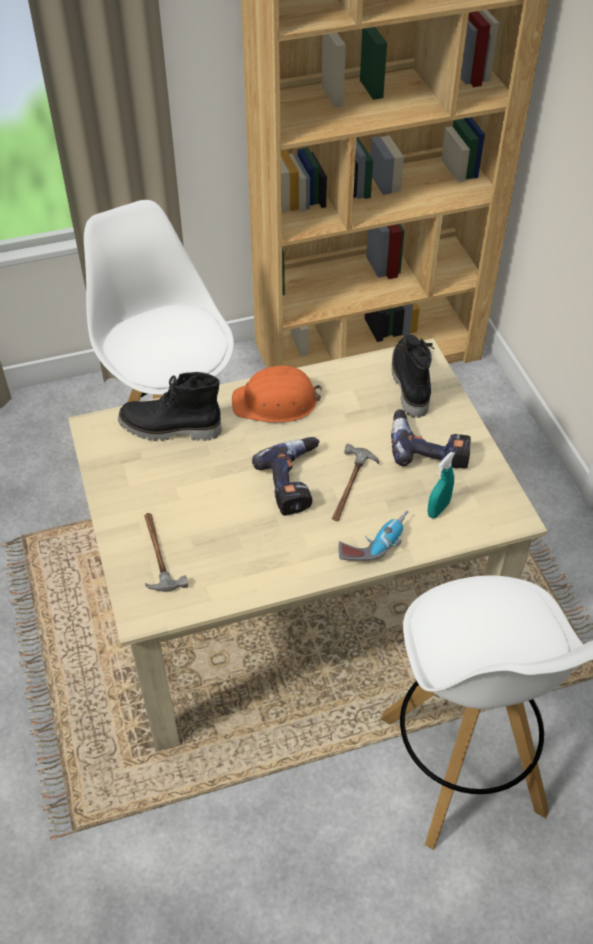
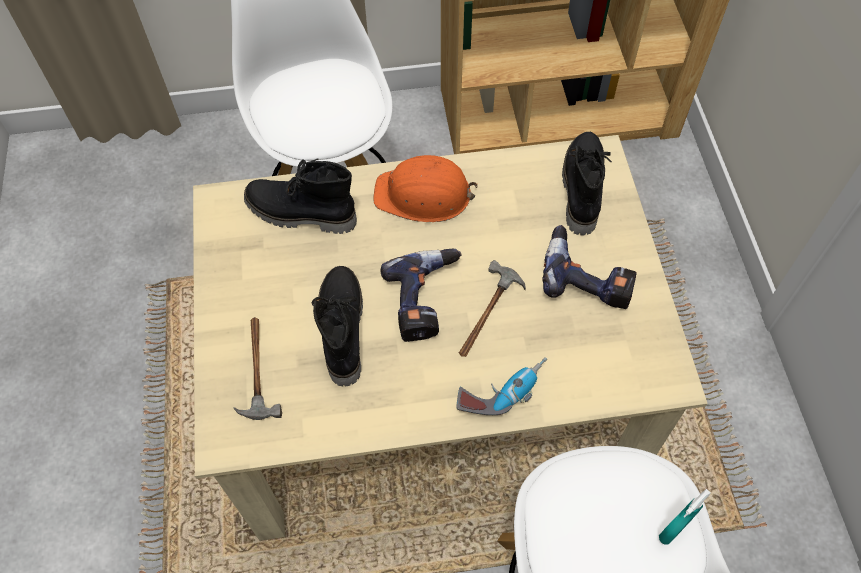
camera: 10 degrees right, 10 degrees up
(225, 514) = (341, 329): none -> black boot
(438, 509) = (583, 357): turquoise spray bottle -> turquoise spray bottle (673, 529)

